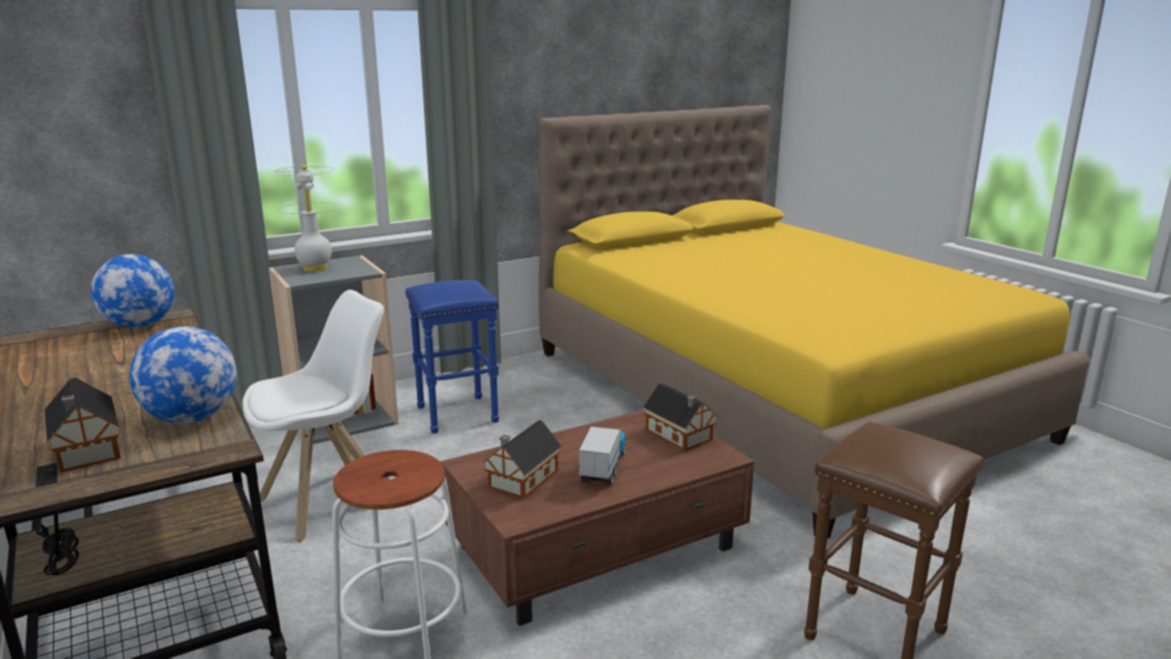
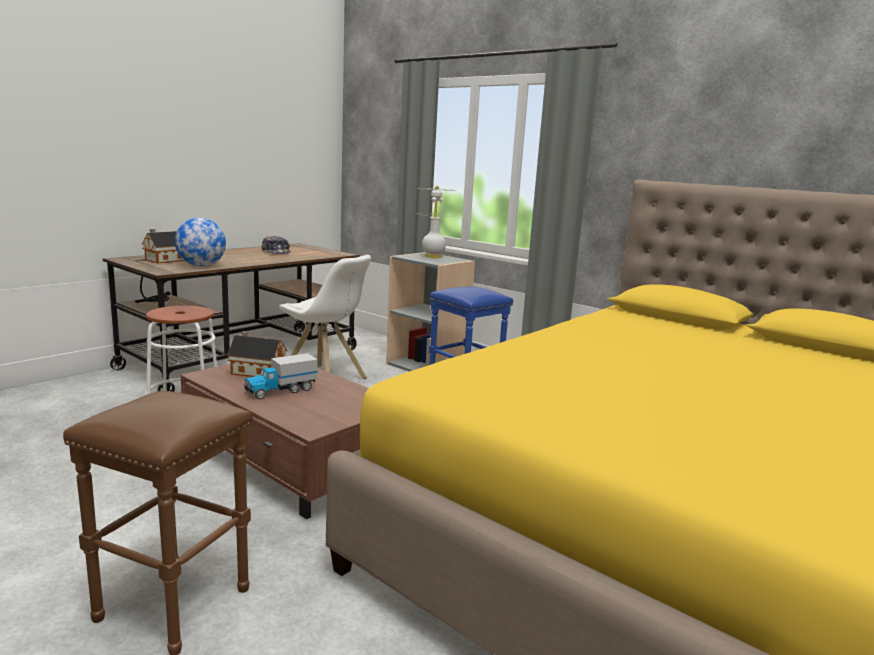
camera: 70 degrees right, 5 degrees down
(94, 358) = (276, 252): none -> cap
(140, 326) = (324, 252): globe -> none
(603, 467) = (280, 391): toy truck -> toy truck turned 150 degrees clockwise
(680, 436) = (347, 412): toy house -> none

